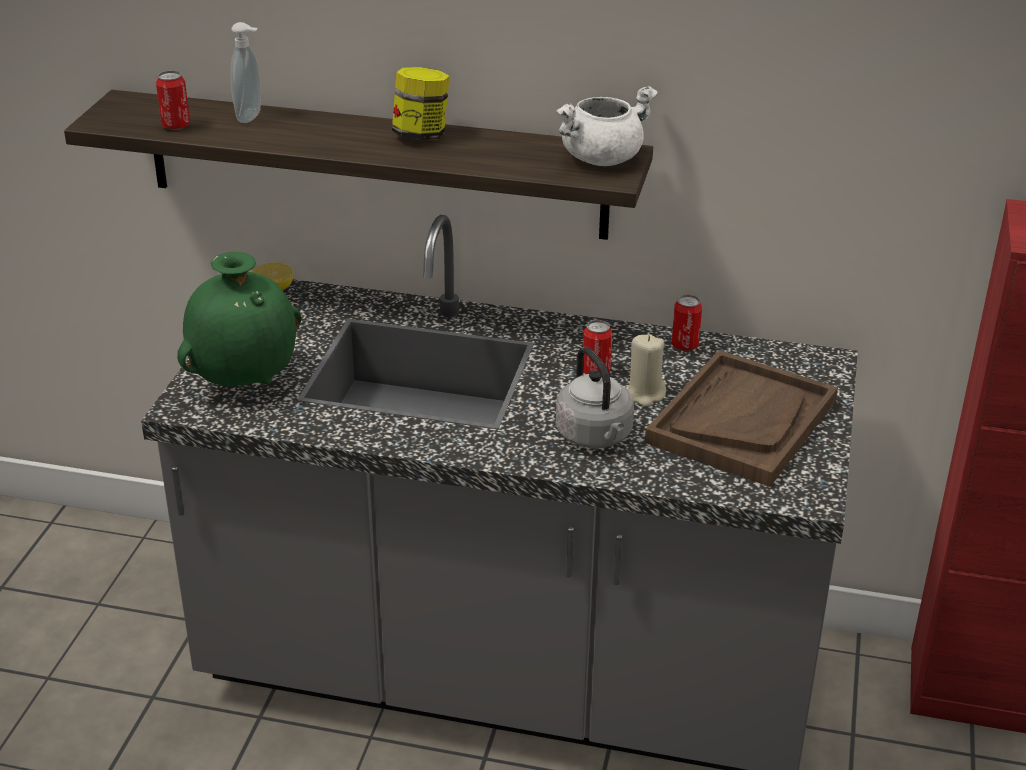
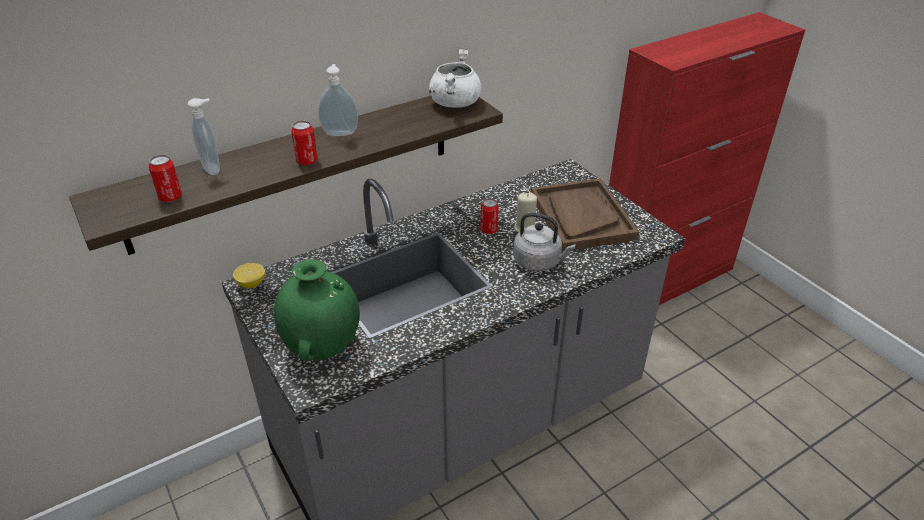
camera: 45 degrees left, 5 degrees up
(421, 135) = (340, 132): jar -> soap dispenser
(684, 345) = (504, 195): can -> can (307, 161)

